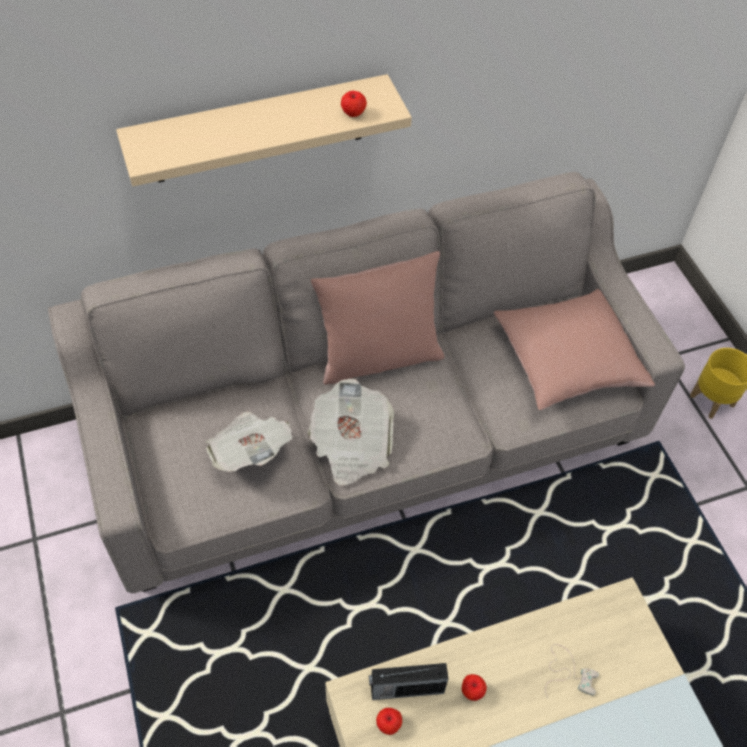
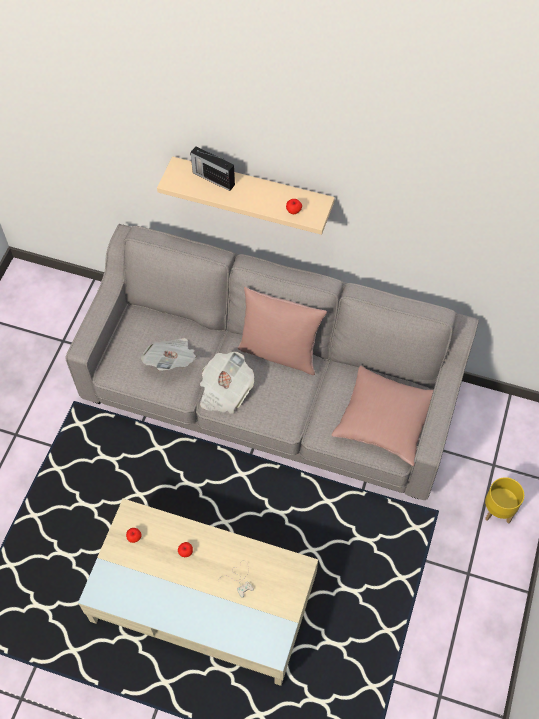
camera: 40 degrees right, 5 degrees up
(405, 689) = (155, 528): radio -> radio (213, 178)

